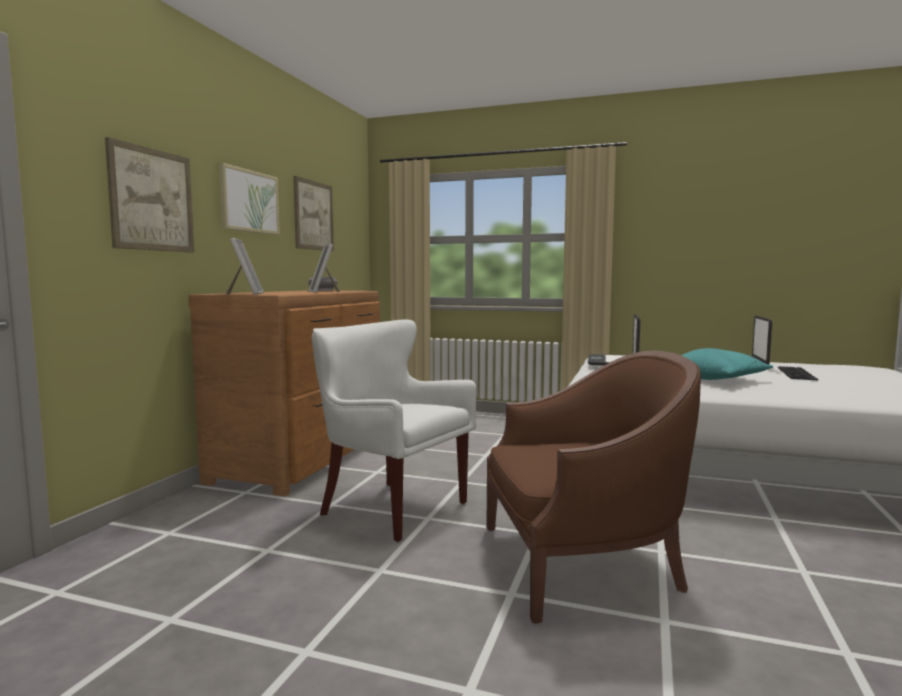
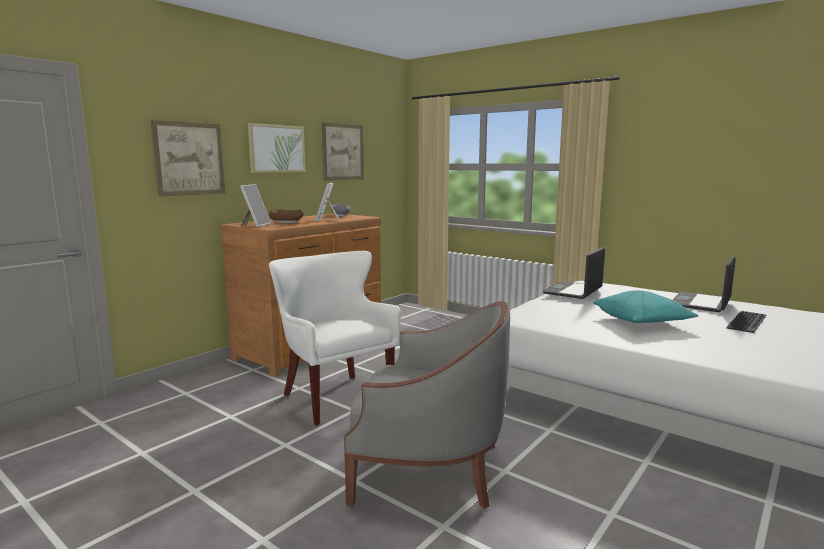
camera: 20 degrees right, 5 degrees up
(275, 292) = (286, 222): none -> brown bowl
(581, 563) = (429, 468): brown armchair -> grey armchair

